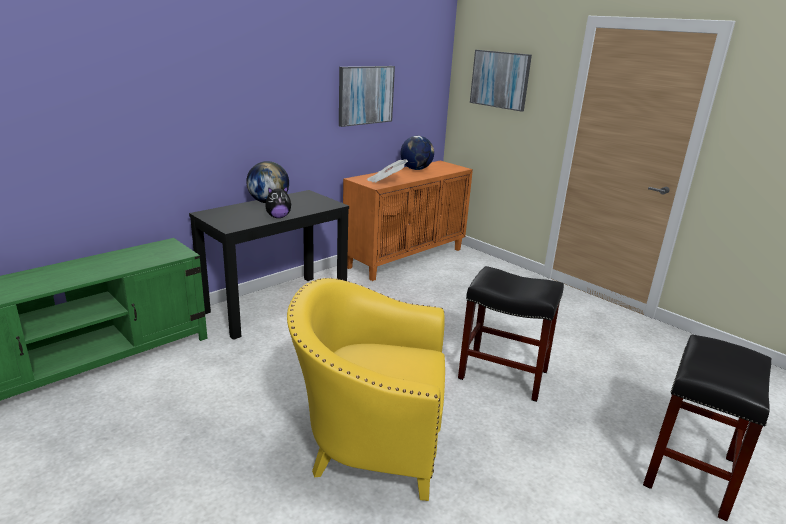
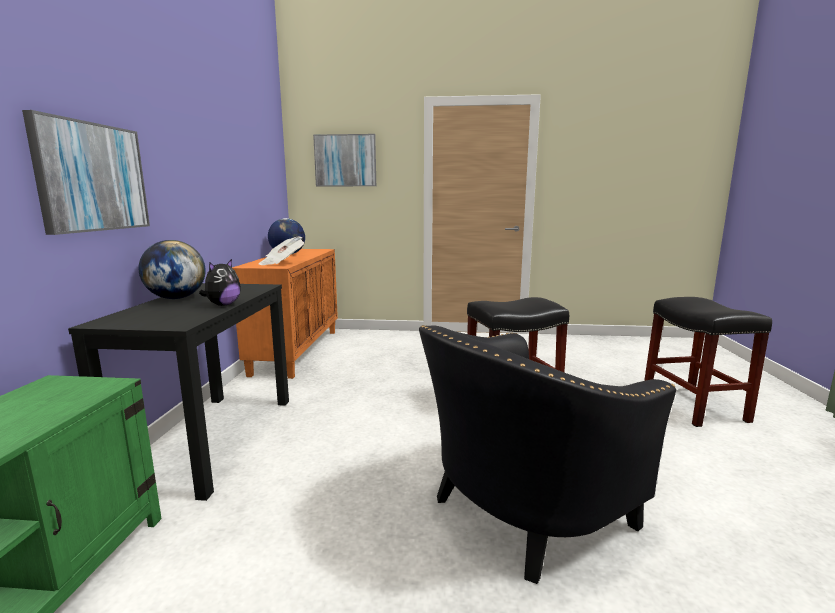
camera: 40 degrees left, 10 degrees down
(365, 95) = (233, 171): picture -> picture (92, 177)
(369, 442) = (519, 513): yellow armchair -> black armchair

